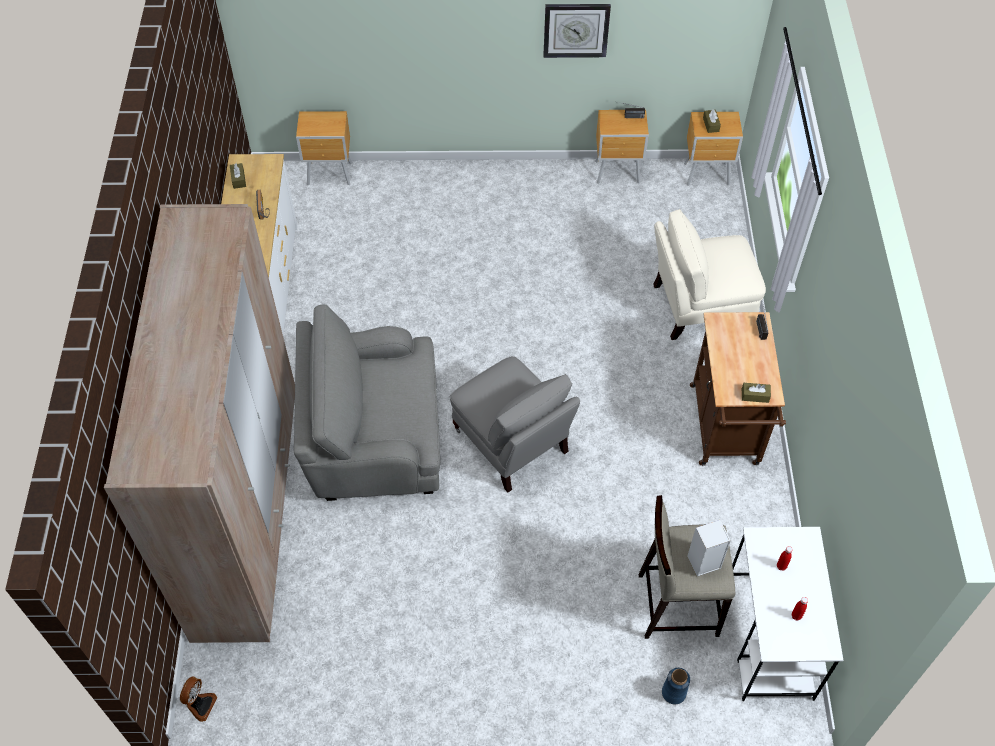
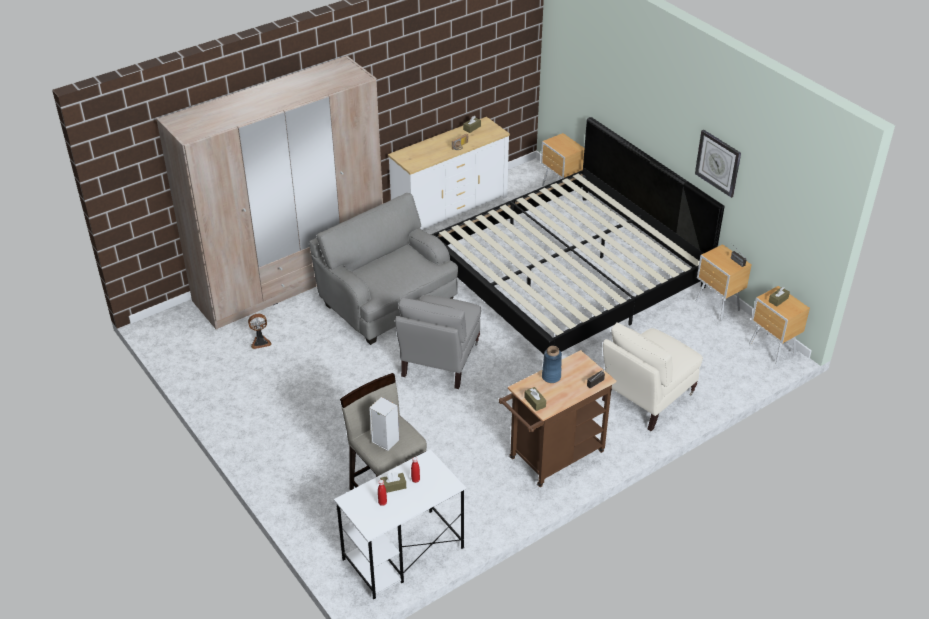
camera: 55 degrees right, 15 degrees down
(200, 704) = (158, 324): fan -> fan (260, 342)
(473, 254) = (568, 275): none -> bed
(673, 692) = (321, 521): blue vase -> blue vase (551, 377)
(699, 305) = (646, 398): beige armchair -> beige armchair turned 90 degrees counterclockwise
(777, 592) = (393, 486): none -> brown tissue box

